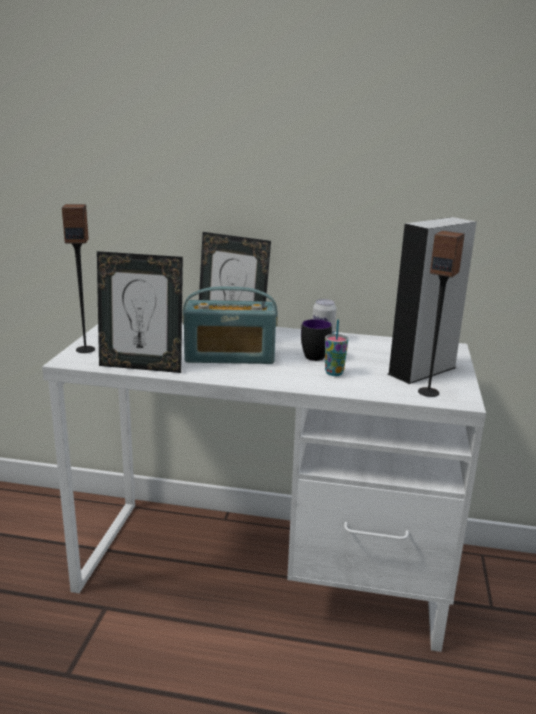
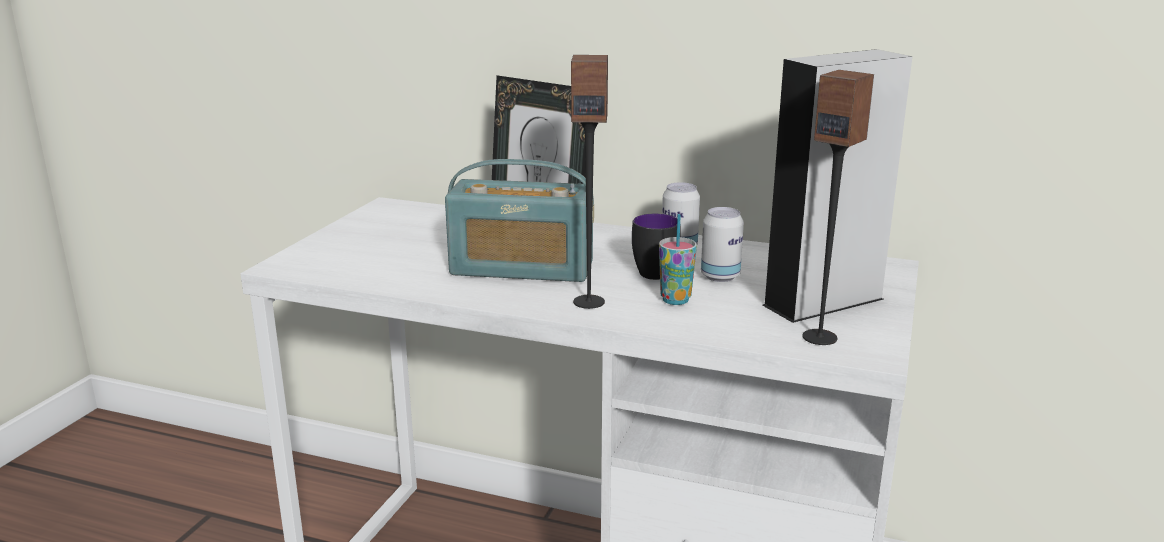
camera: 10 degrees right, 0 degrees up
(85, 349) = (313, 251): speaker -> speaker (589, 302)
(142, 366) = (383, 278): picture frame -> none
(355, 357) = (720, 276): none -> can

